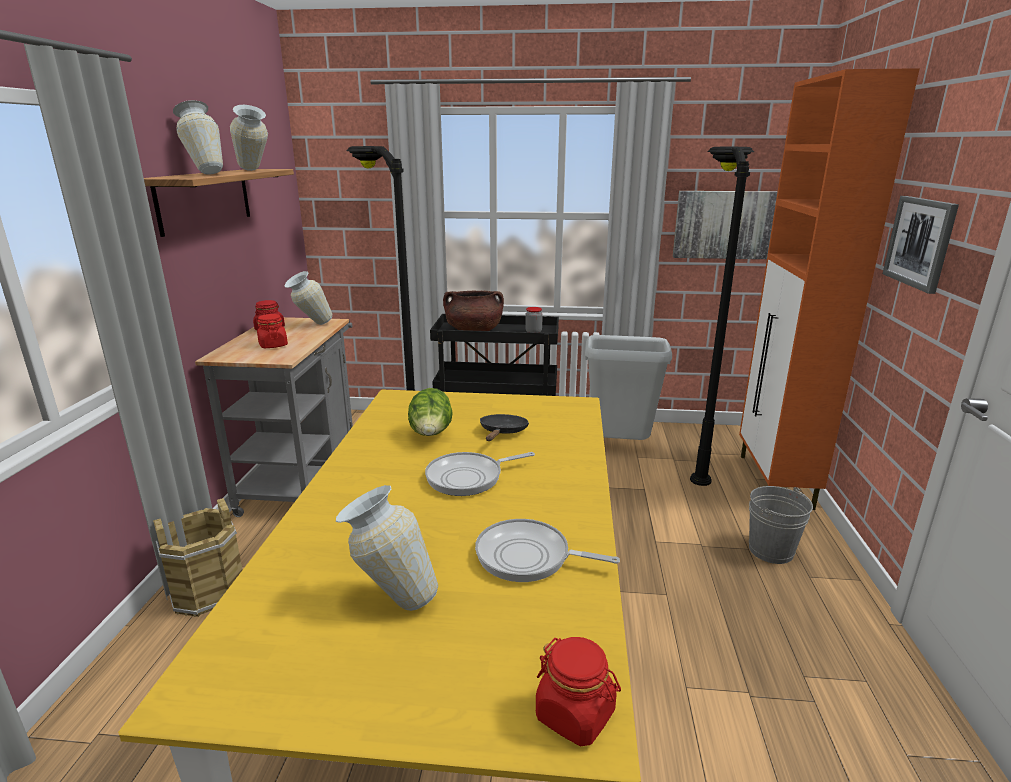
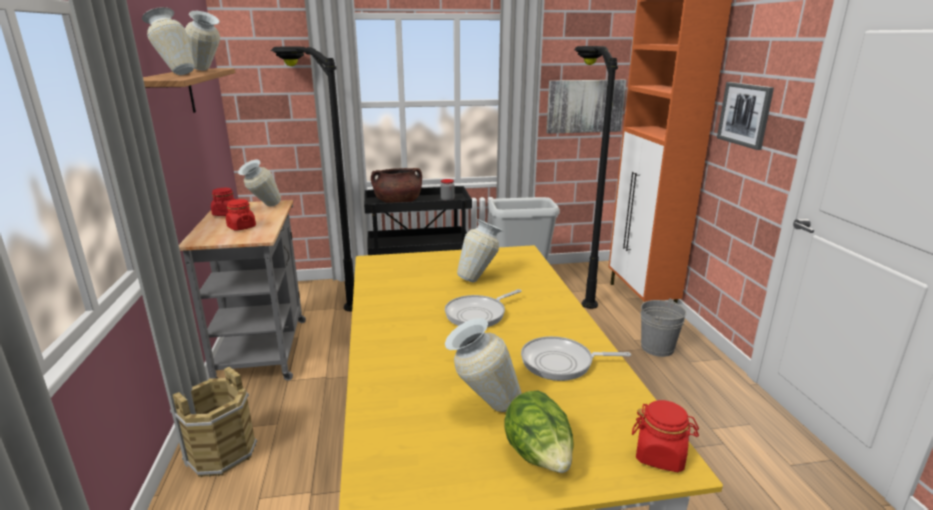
camera: 15 degrees left, 0 degrees up
(431, 435) = (426, 287): lettuce -> lettuce (539, 457)
(502, 432) = (480, 278): black frying pan -> vase

